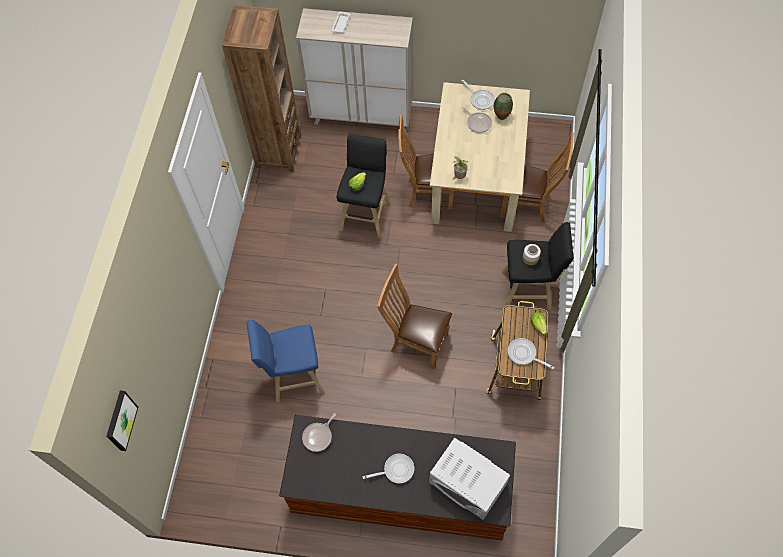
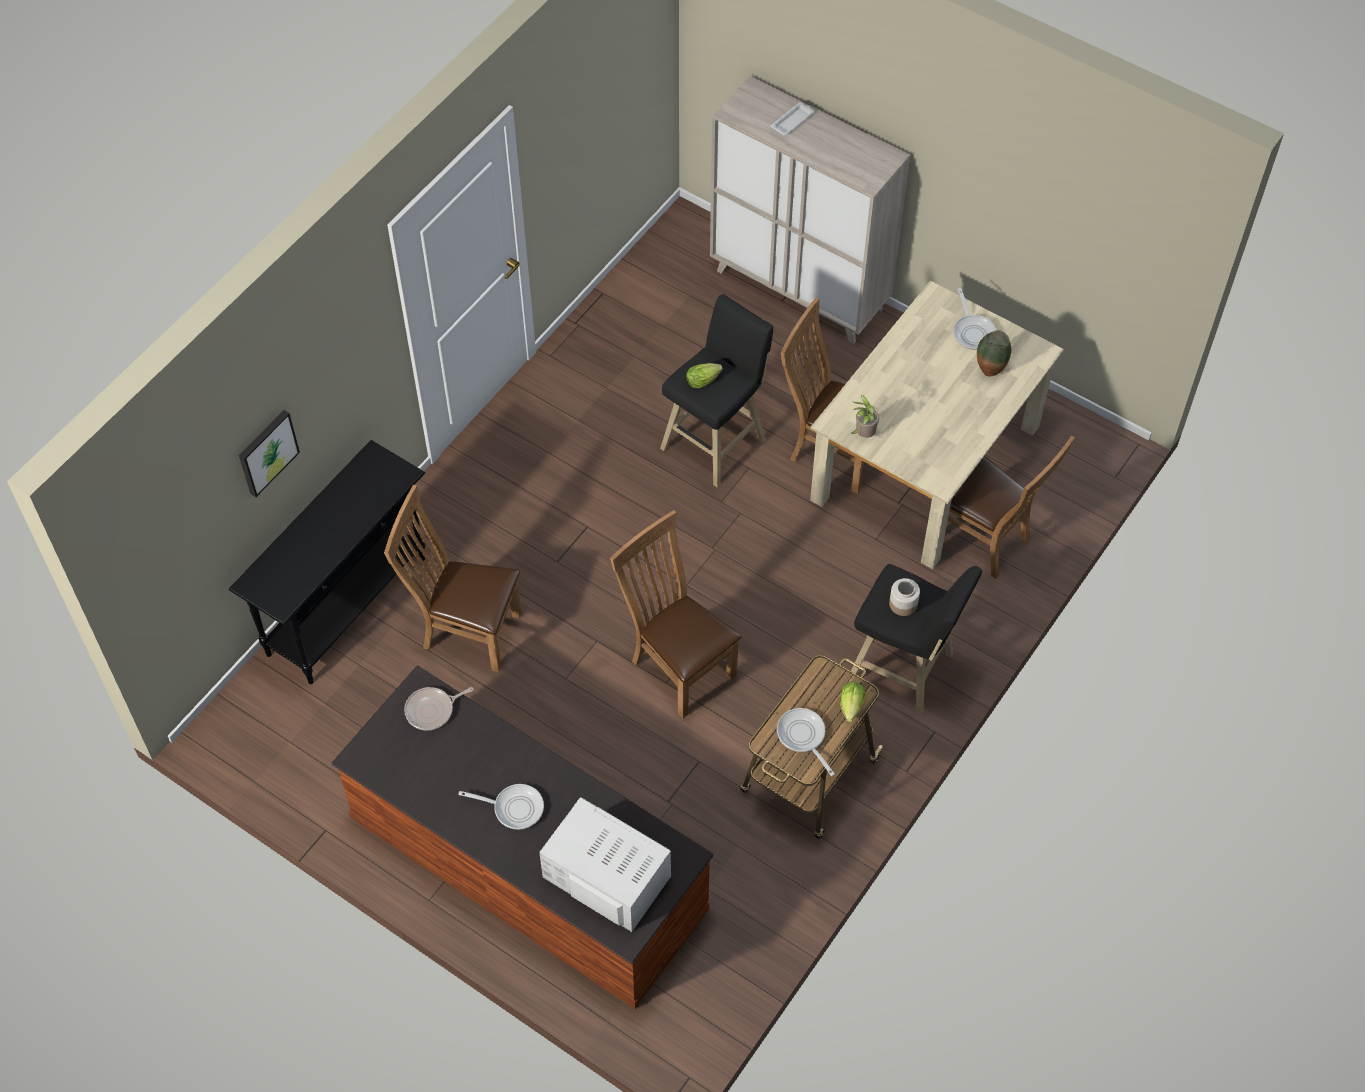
camera: 25 degrees right, 5 degrees down
(120, 420) = (154, 530): picture -> picture (267, 452)
(221, 393) = (348, 606): none -> black console table
(278, 151) = (637, 289): brown bookcase -> none
(293, 376) = (465, 631): blue stool -> brown chair
(468, 483) = (606, 876): white microwave -> white microwave turned 150 degrees clockwise
(478, 123) = (946, 365): frying pan -> none

